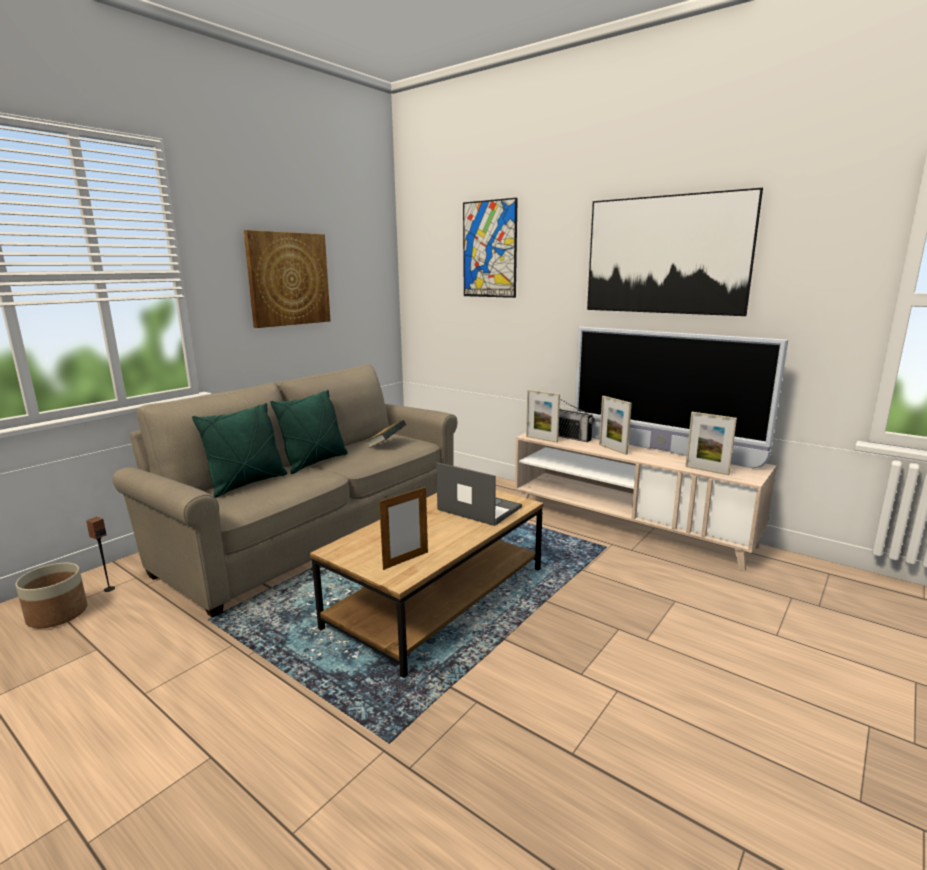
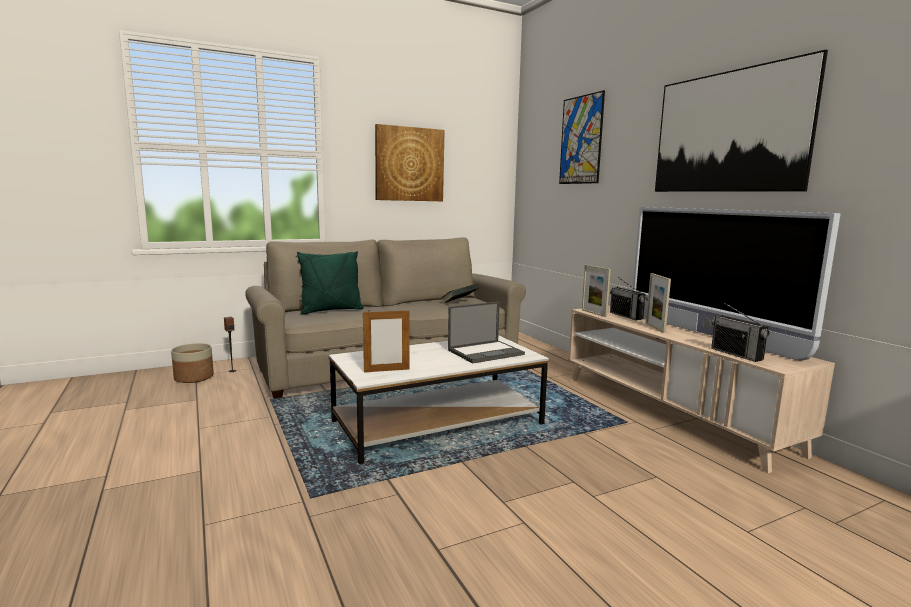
camera: 25 degrees right, 5 degrees down
(315, 462) = (392, 306): green pillow -> none
(438, 596) = (437, 422): brown coffee table -> white coffee table
(478, 508) = (486, 352): laptop -> laptop turned 90 degrees clockwise
(706, 470) = (736, 354): picture frame -> radio

